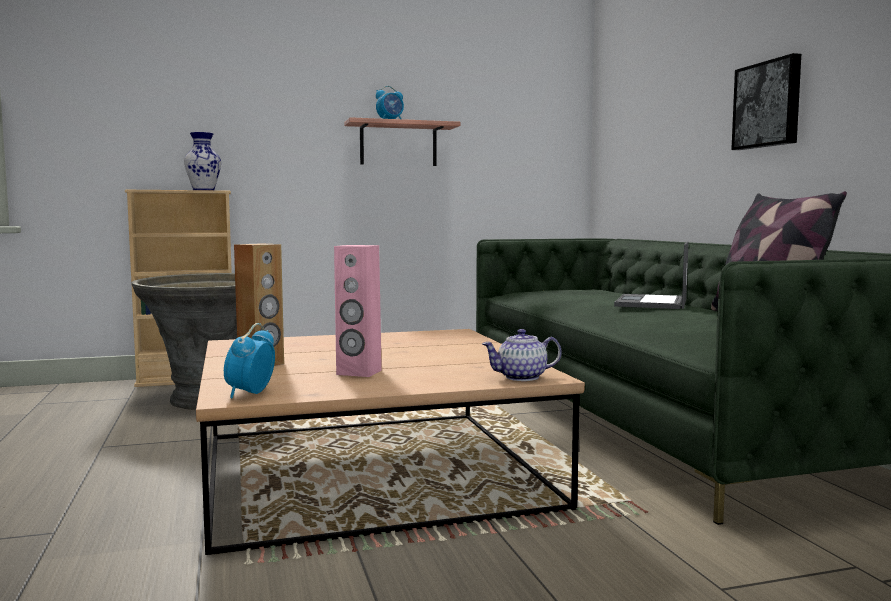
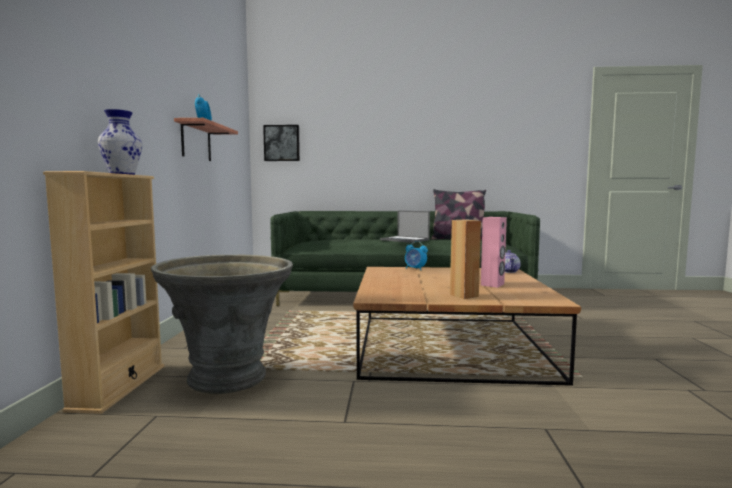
camera: 70 degrees left, 0 degrees up
(250, 394) = (545, 299): alarm clock -> alarm clock (415, 269)
(768, 104) = (411, 150): picture -> picture (282, 143)

